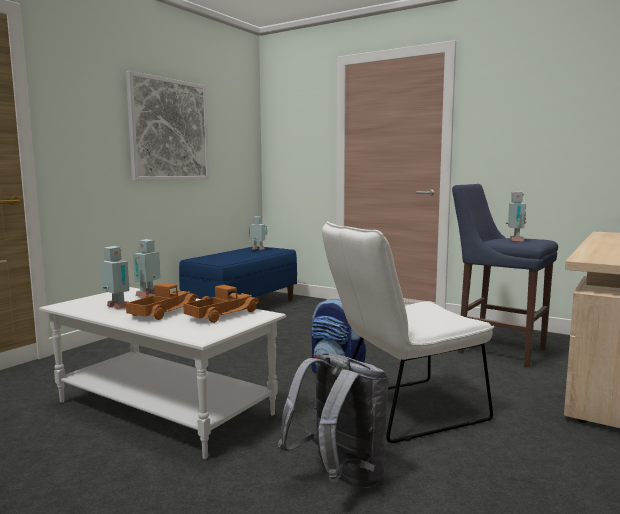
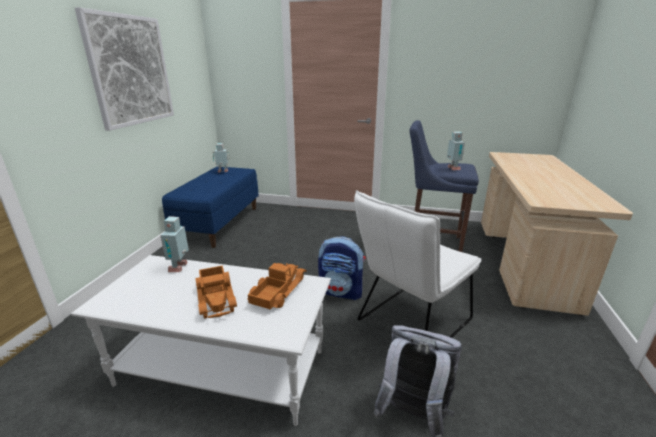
camera: 20 degrees left, 15 degrees up
(117, 307) = (162, 297): toy robot -> none
(162, 312) = (217, 298): toy truck -> toy truck turned 150 degrees clockwise

